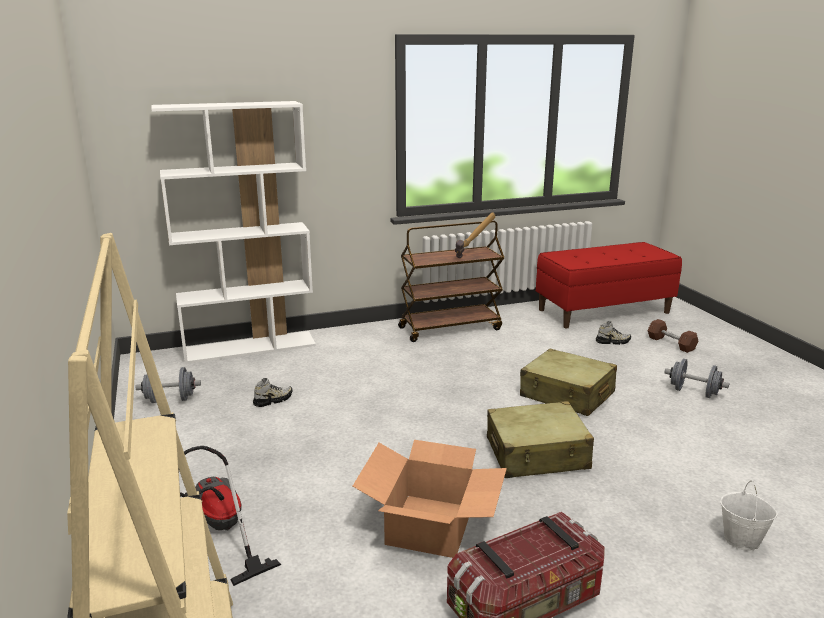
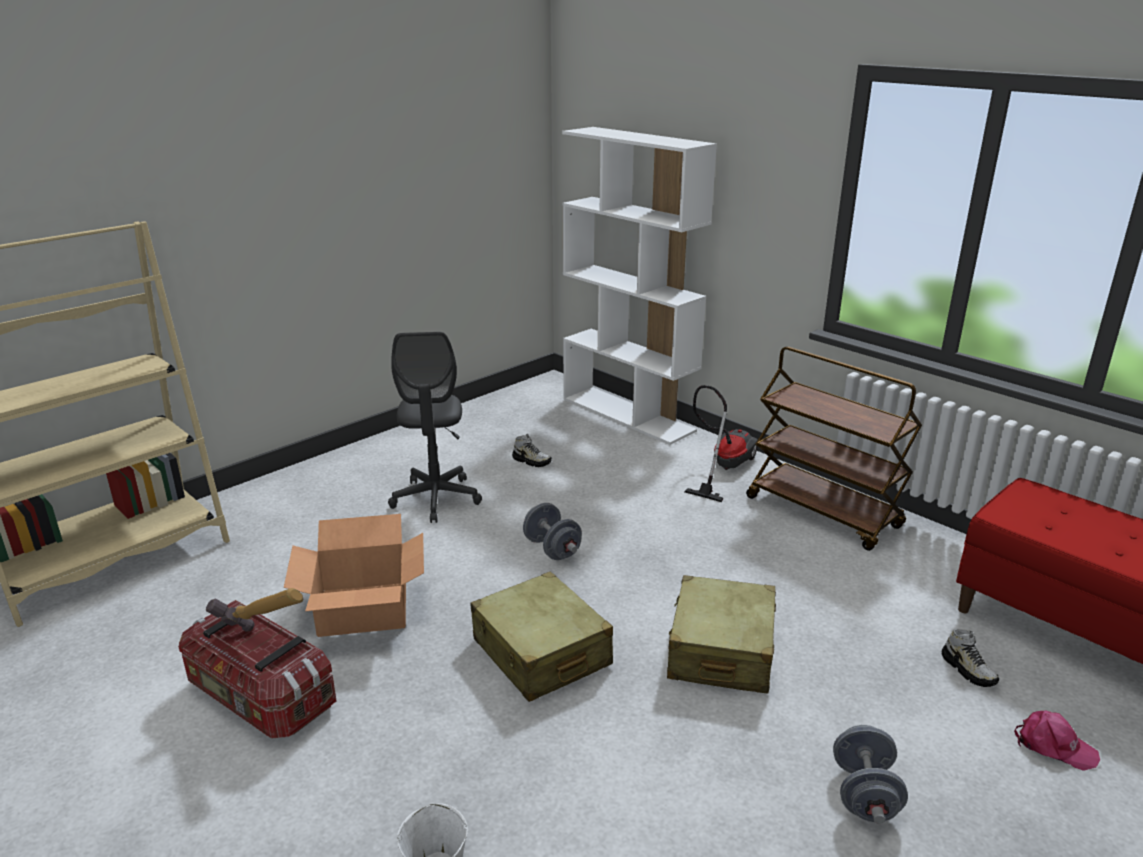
camera: 65 degrees right, 5 degrees up
(170, 399) = (494, 417): grey dumbbell -> grey dumbbell (552, 549)
(220, 530) = (314, 507): vacuum cleaner -> vacuum cleaner (722, 467)
(284, 456) = (436, 499): none -> grey office chair
(474, 256) = (858, 425): hammer -> hammer (261, 646)
(671, 343) = (1053, 746): brown dumbbell -> pink cap

